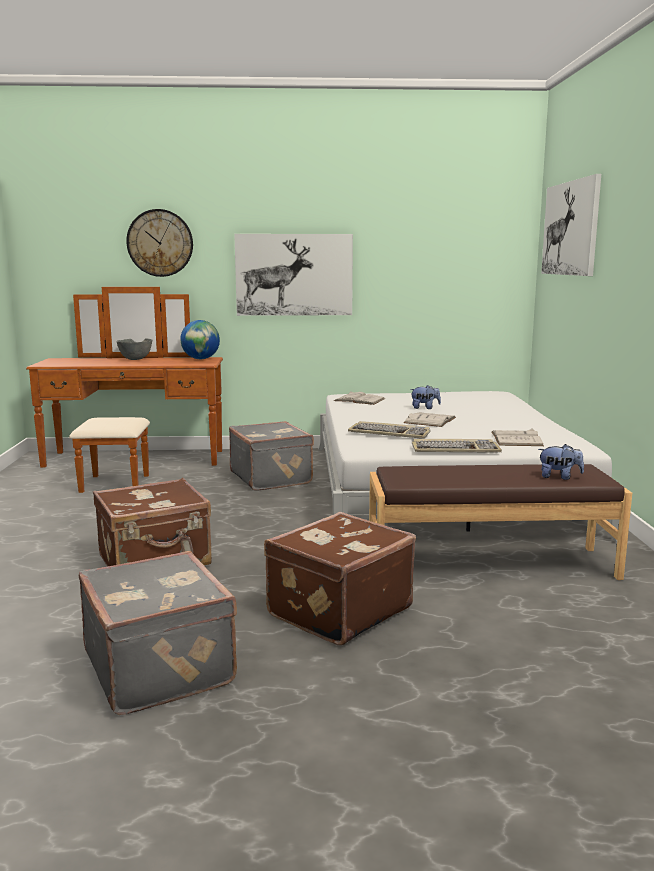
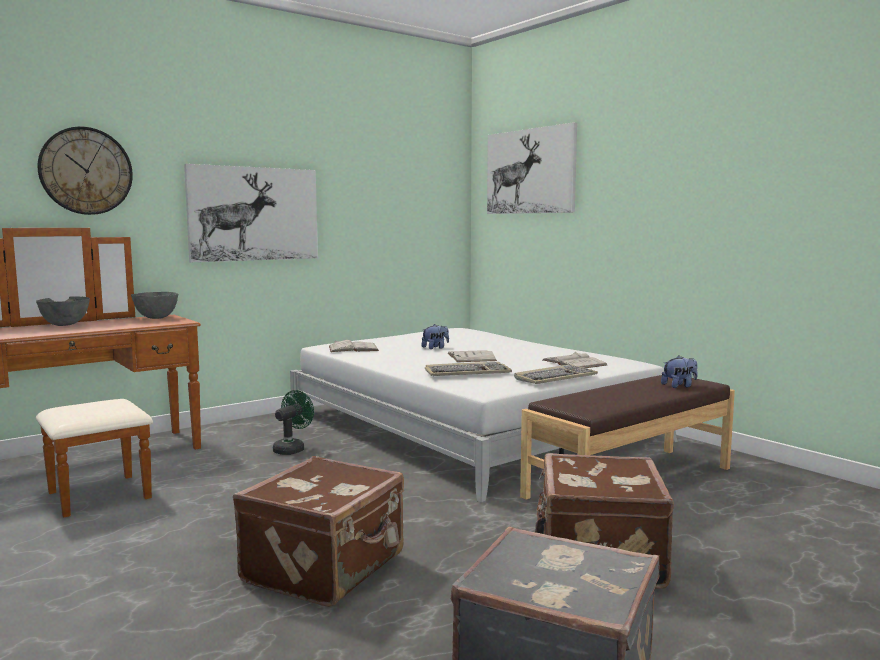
camera: 35 degrees left, 5 degrees down
(201, 359) = (156, 318): globe -> grey bowl
(272, 478) = (292, 449): grey suitcase -> green fan

